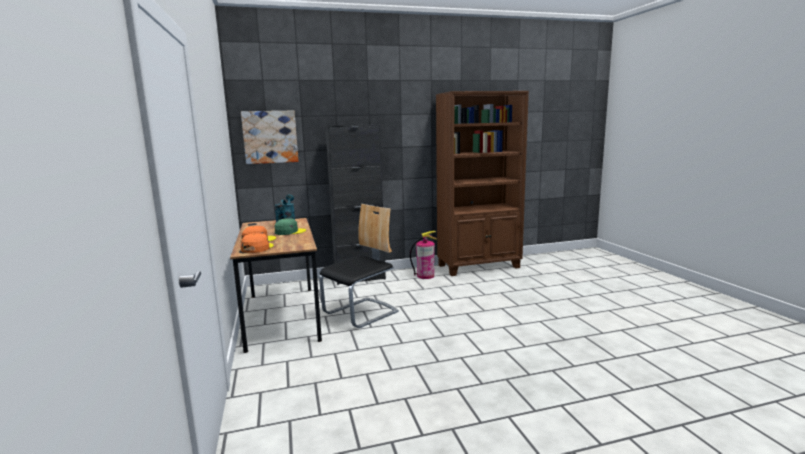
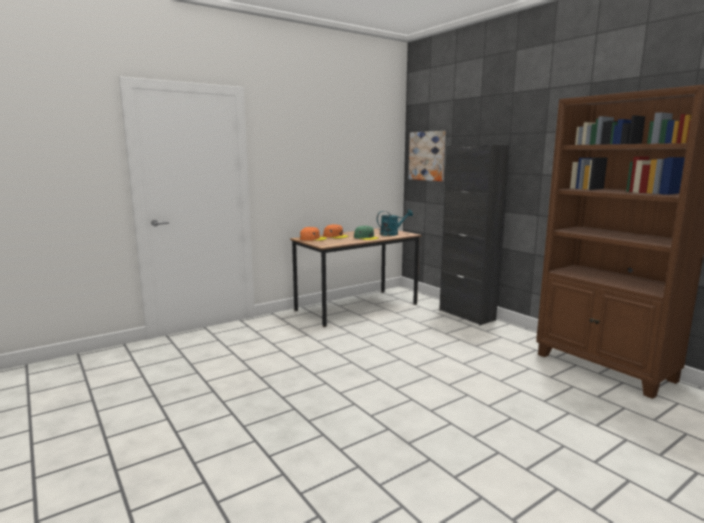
camera: 70 degrees right, 0 degrees up
(361, 313) = (386, 330): chair -> none
(425, 276) = (517, 341): fire extinguisher -> none

